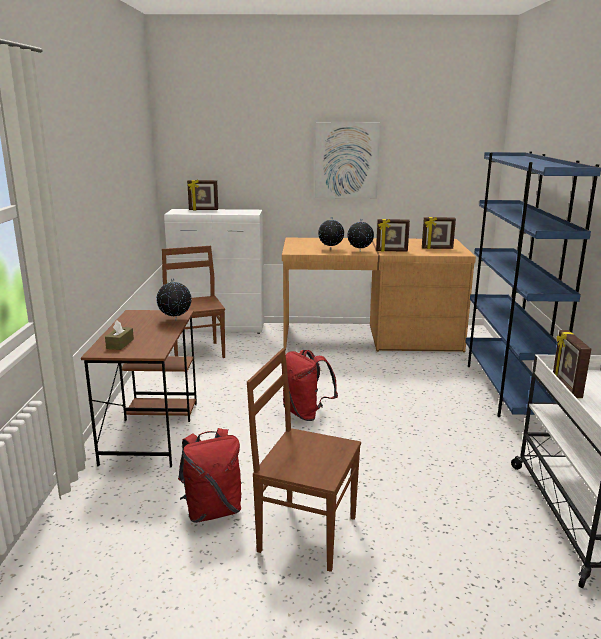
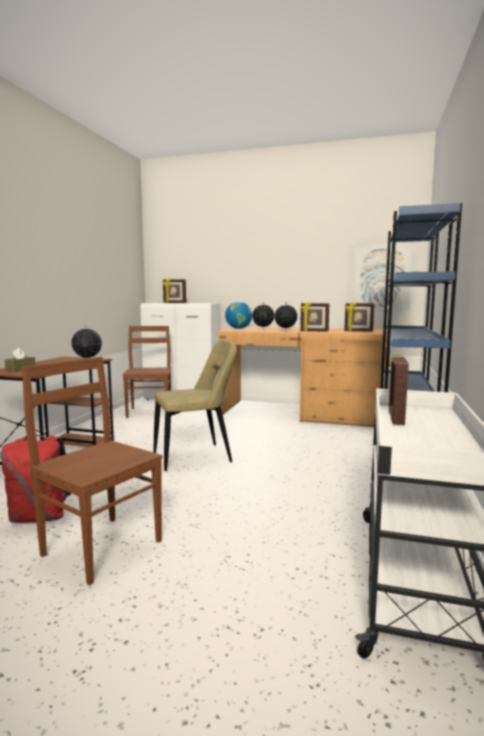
camera: 15 degrees right, 10 degrees down
(297, 245) = (238, 328): none -> globe
(306, 413) = (196, 457): red backpack -> beige chair
(346, 160) = (288, 262): picture -> picture (381, 278)

